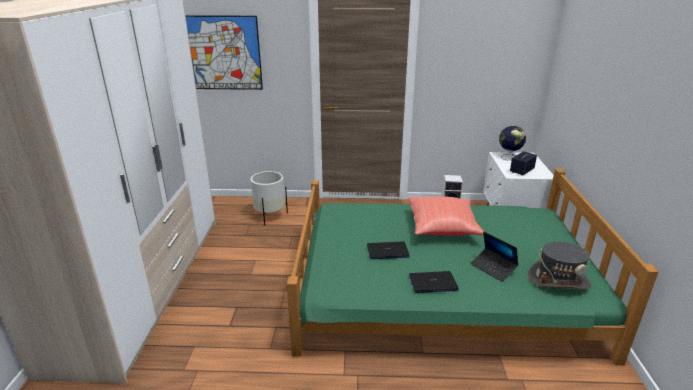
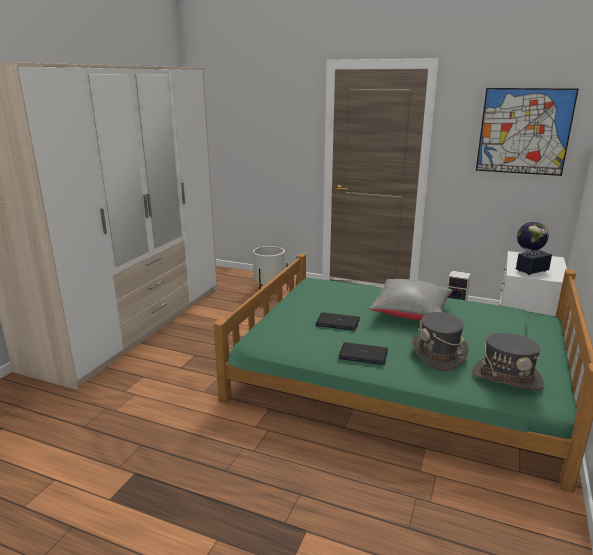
camera: 20 degrees right, 5 degrees down
(224, 53) = (248, 130): picture -> picture (524, 131)
(443, 228) = (411, 313): red pillow -> grey pillow
(493, 268) = (438, 354): laptop -> grey hat

